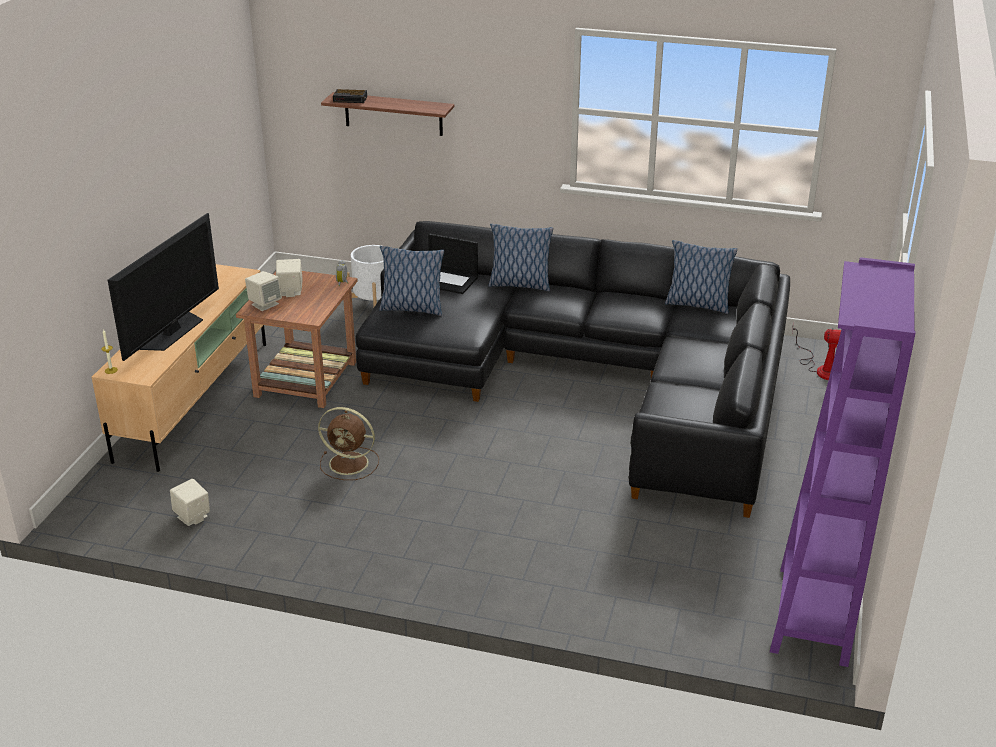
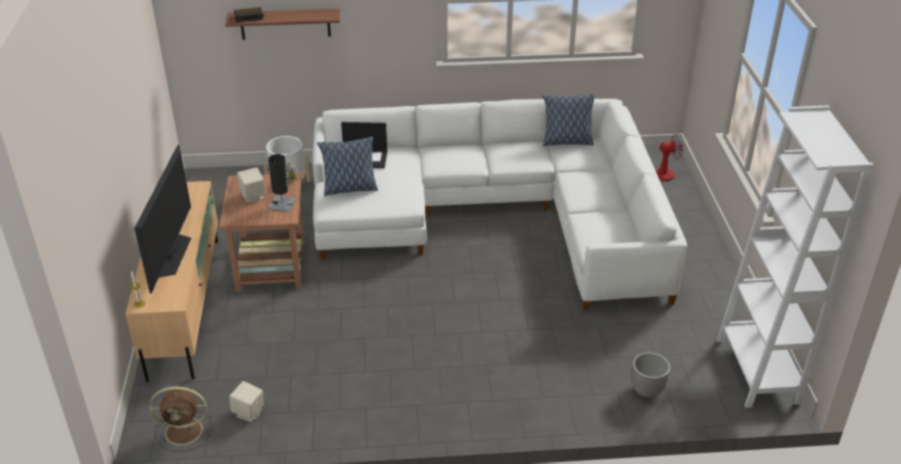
camera: 20 degrees left, 5 degrees up
(265, 304) = (238, 212): beige speaker -> none
(315, 304) = (282, 204): none -> black table lamp
(350, 463) = (352, 332): brown fan -> brown fan (186, 431)
(519, 284) = (422, 150): pillow -> none
(592, 377) = (498, 214): black sofa -> white sofa
(653, 603) = (646, 391): none -> planter
(812, 615) = (757, 371): purple bookcase -> white bookcase

